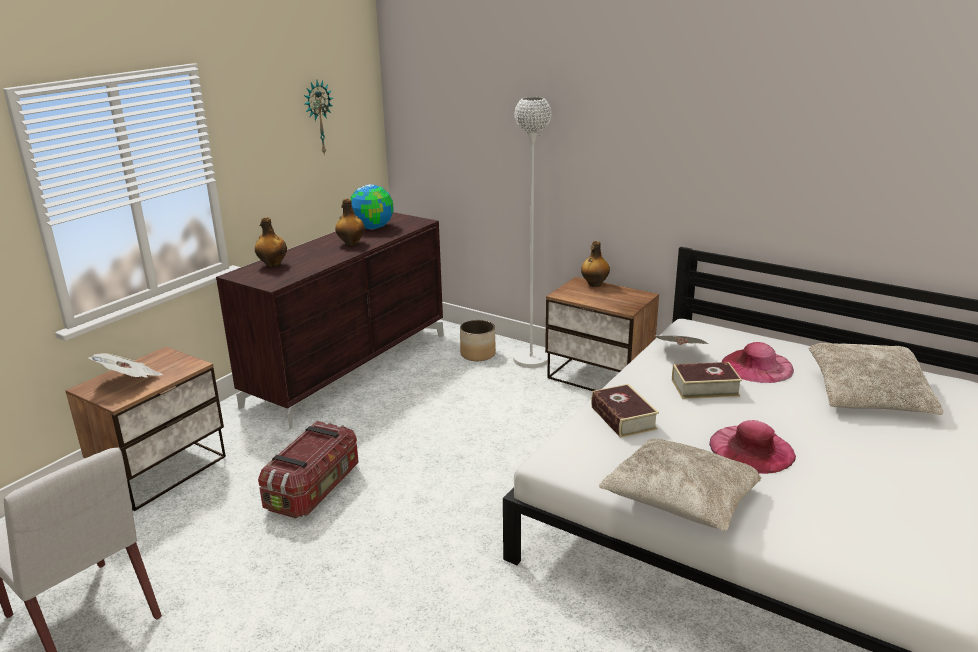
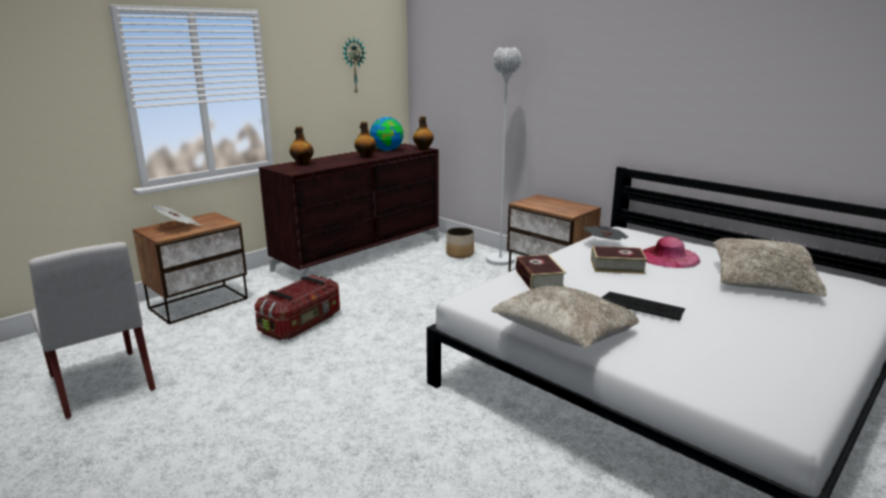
camera: 10 degrees right, 5 degrees down
(594, 284) = (550, 199): bottle -> bottle (423, 149)
(751, 449) = (641, 306): pink hat -> keyboard

